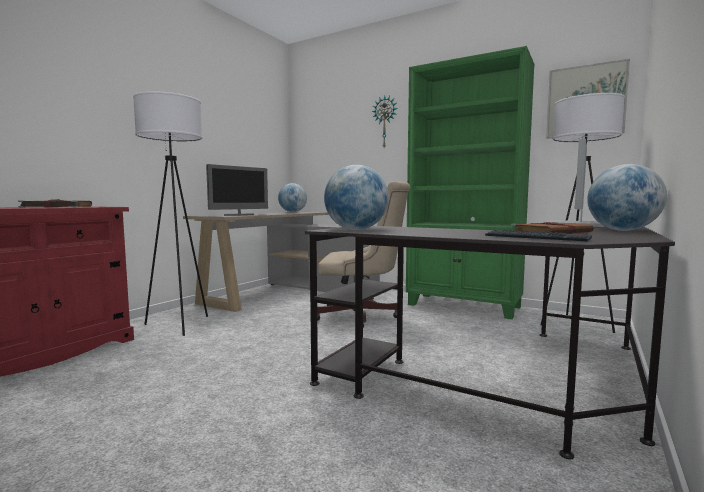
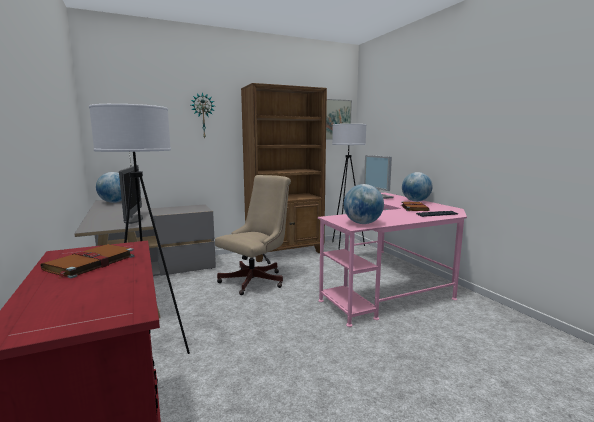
camera: 55 degrees left, 5 degrees up
(464, 306) = (285, 252): green bookcase -> brown bookcase
(512, 381) = (392, 282): black desk -> pink desk

